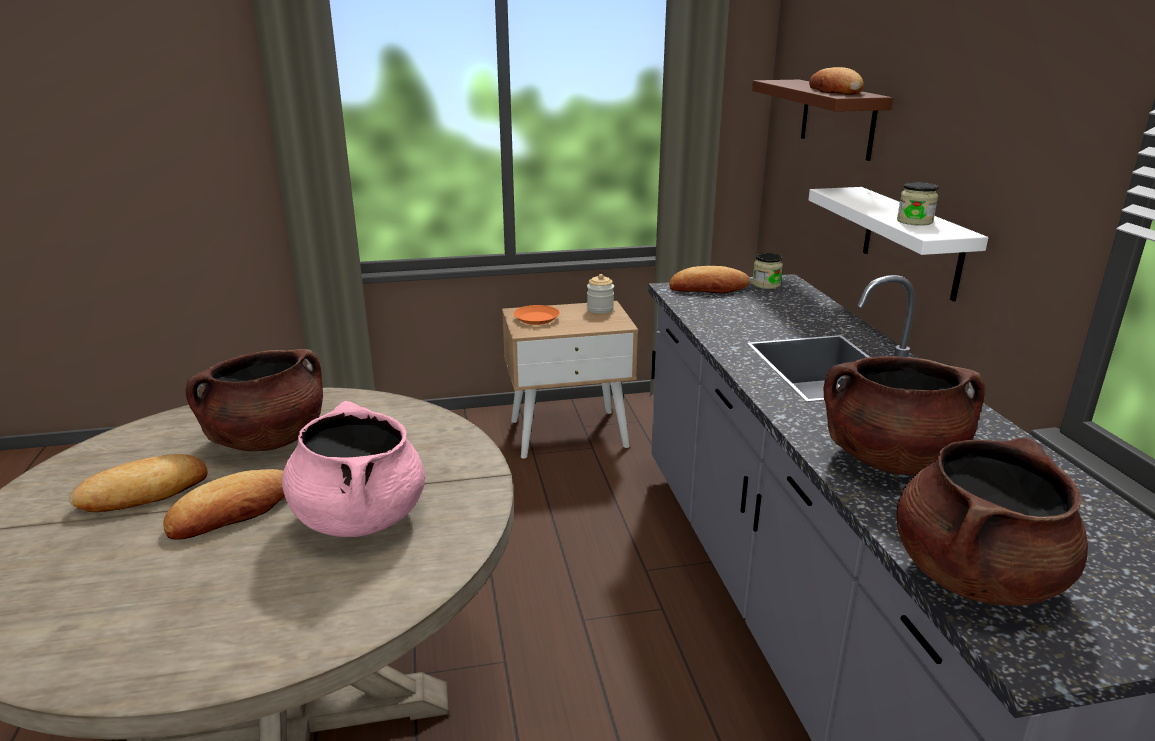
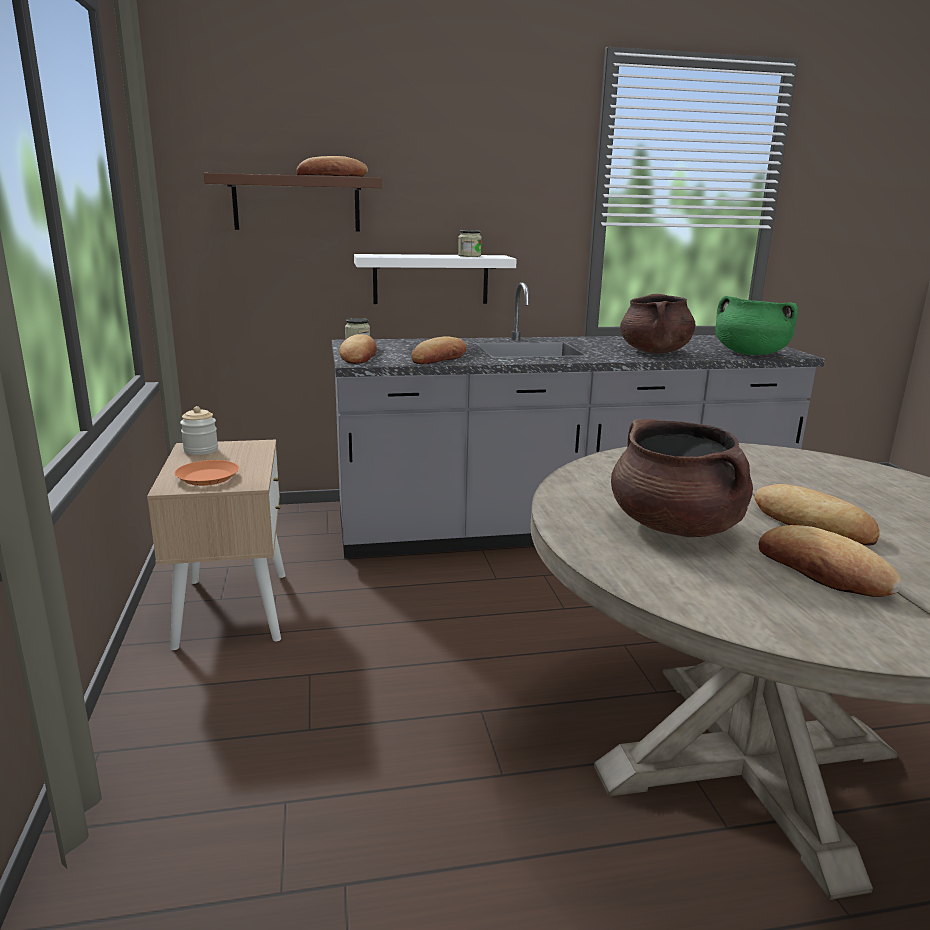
camera: 90 degrees left, 5 degrees down
(359, 517) = (773, 479): pink cooking pot -> none
(722, 319) = (439, 358): none -> bread
(975, 575) = (749, 353): brown cooking pot -> green cooking pot

